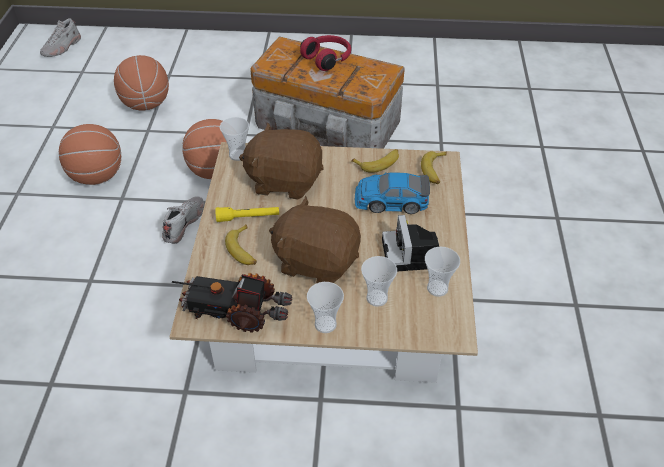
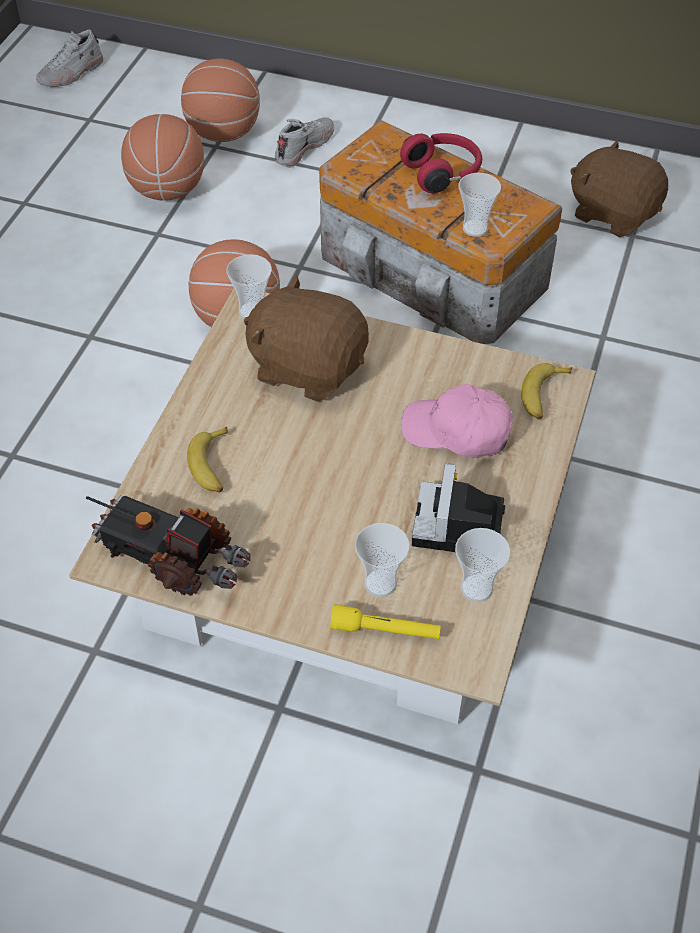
camera: 15 degrees right, 5 degrees up
(97, 176) = (64, 294): basketball -> basketball (223, 133)
(183, 223) = (167, 393): white shoe -> white shoe (304, 147)
(248, 218) = (235, 416): yellow flashlight -> yellow flashlight (385, 631)
(316, 261) = (311, 506): brown plush toy -> brown plush toy (613, 213)
(325, 324) = (291, 606): cup -> cup (475, 228)
(378, 163) = (460, 365): banana -> none
(391, 200) = (457, 431): toy car -> pink cap

